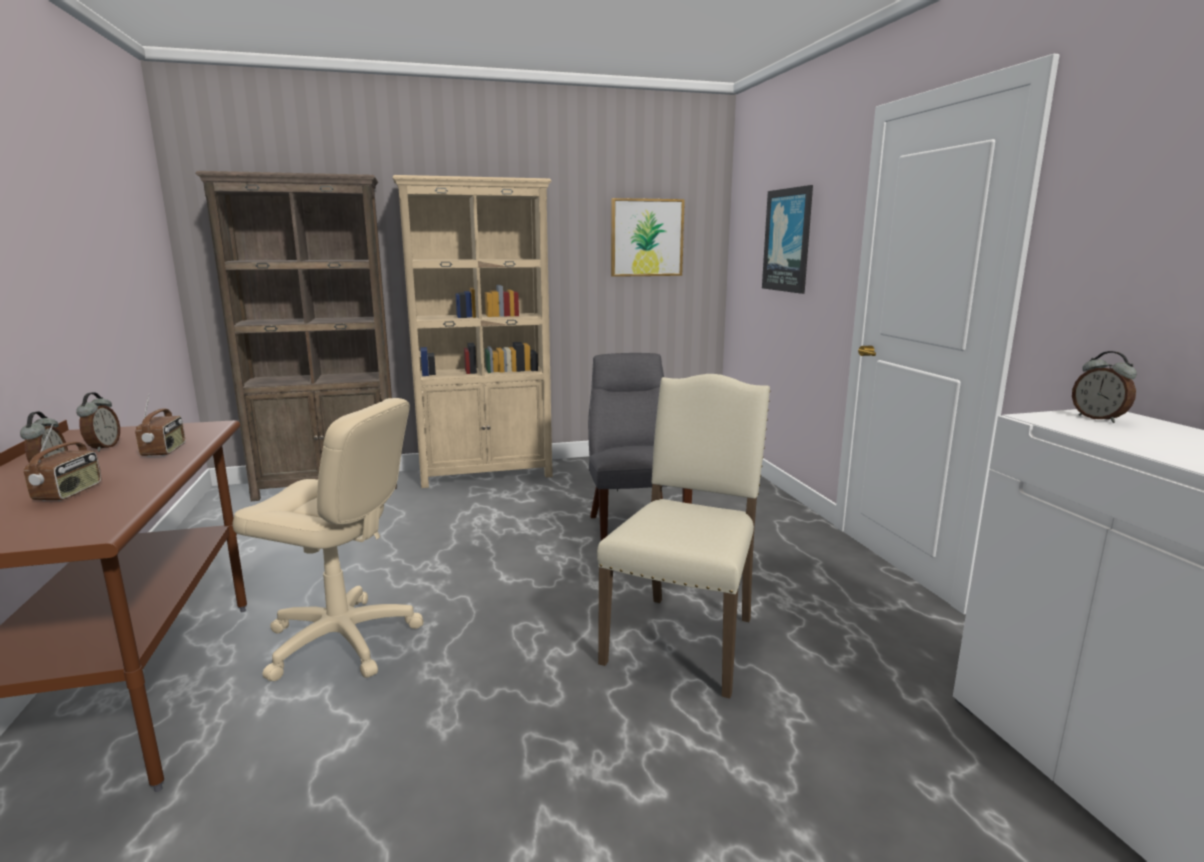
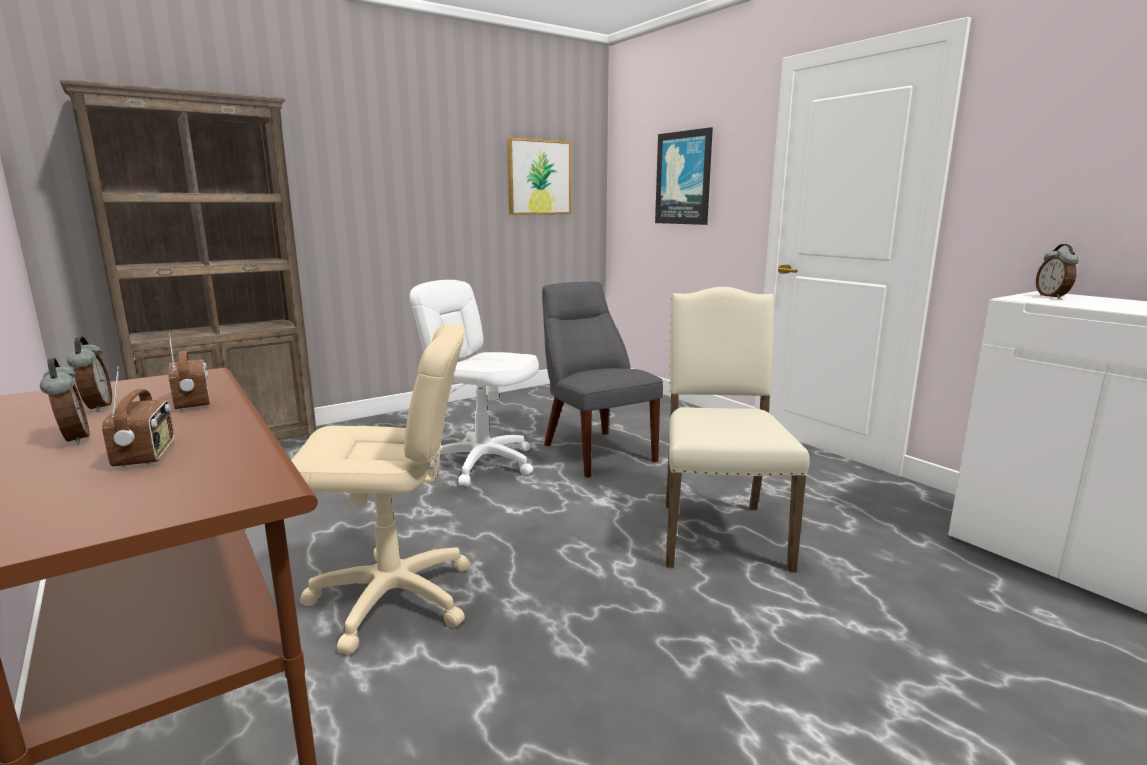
camera: 20 degrees left, 0 degrees up
(487, 474) = (406, 420): beige bookcase -> none
(518, 527) = (483, 463): none -> white office chair
(1098, 418) = (1052, 297): alarm clock -> alarm clock turned 45 degrees clockwise

